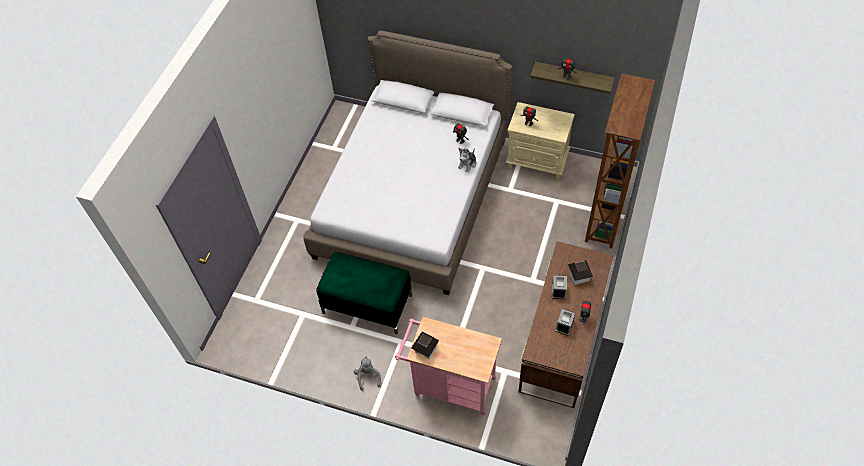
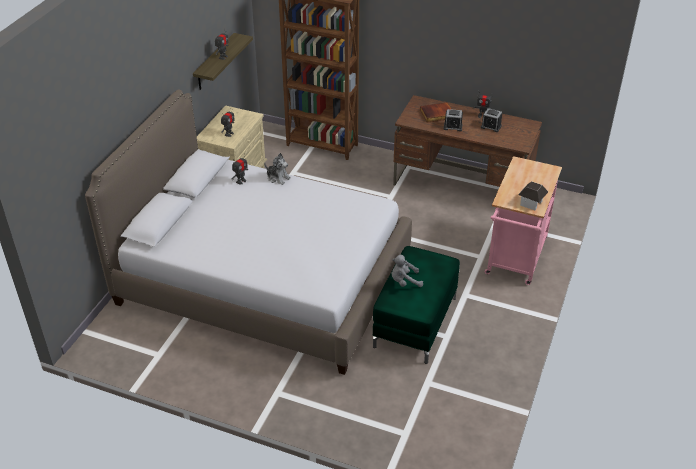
camera: 90 degrees left, 15 degrees down
(368, 377) = (510, 323): grey plush toy -> grey plush toy (404, 281)
(579, 276) = (437, 114): toy house -> book

